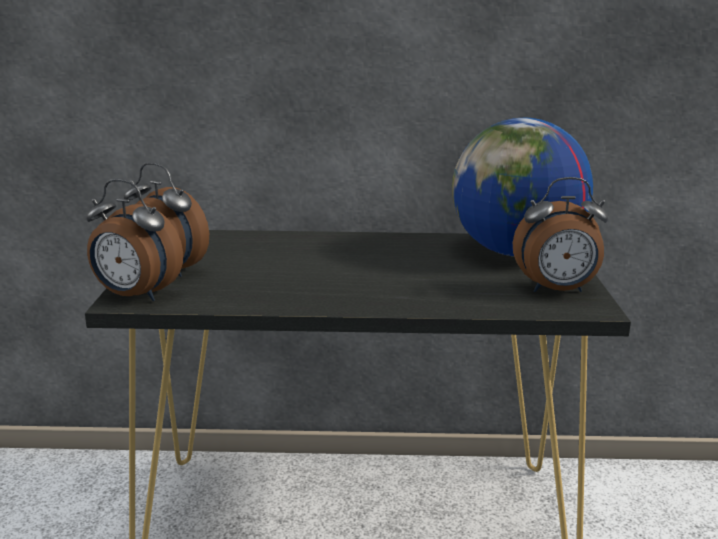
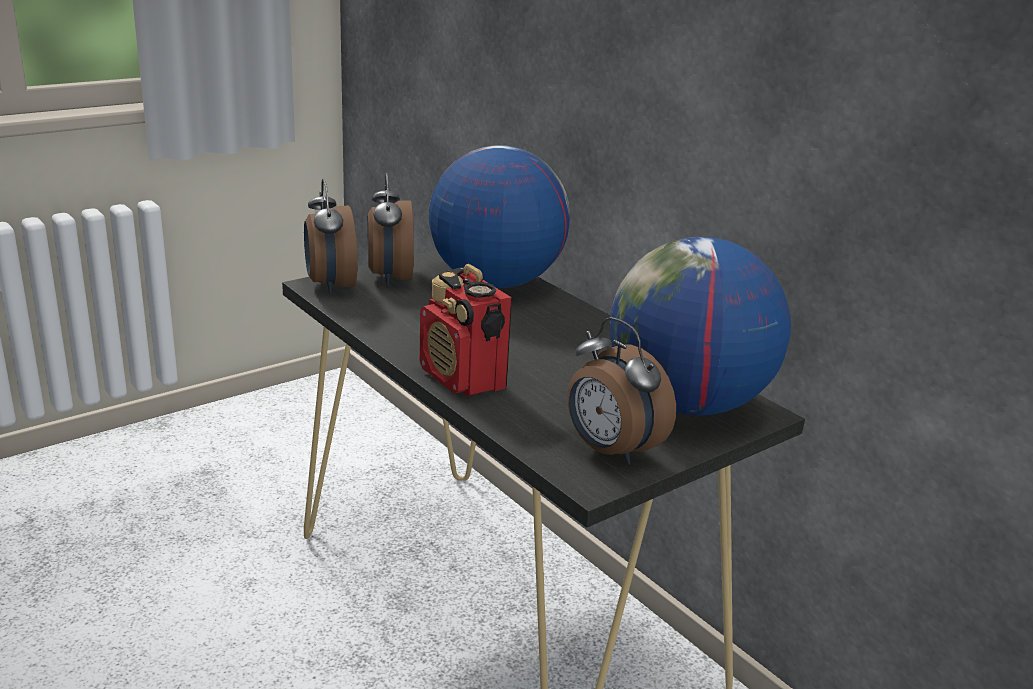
camera: 50 degrees right, 5 degrees up
(245, 243) = (495, 282): none -> globe
(393, 300) = (463, 379): none -> radio

